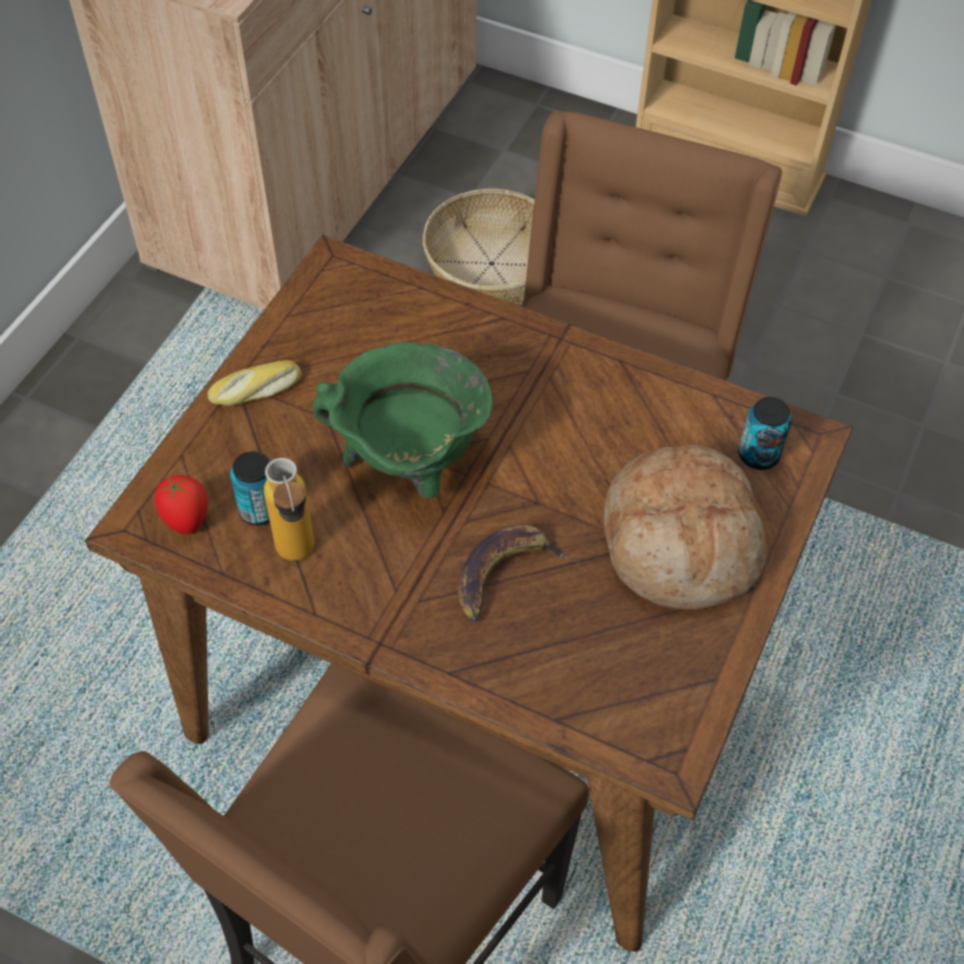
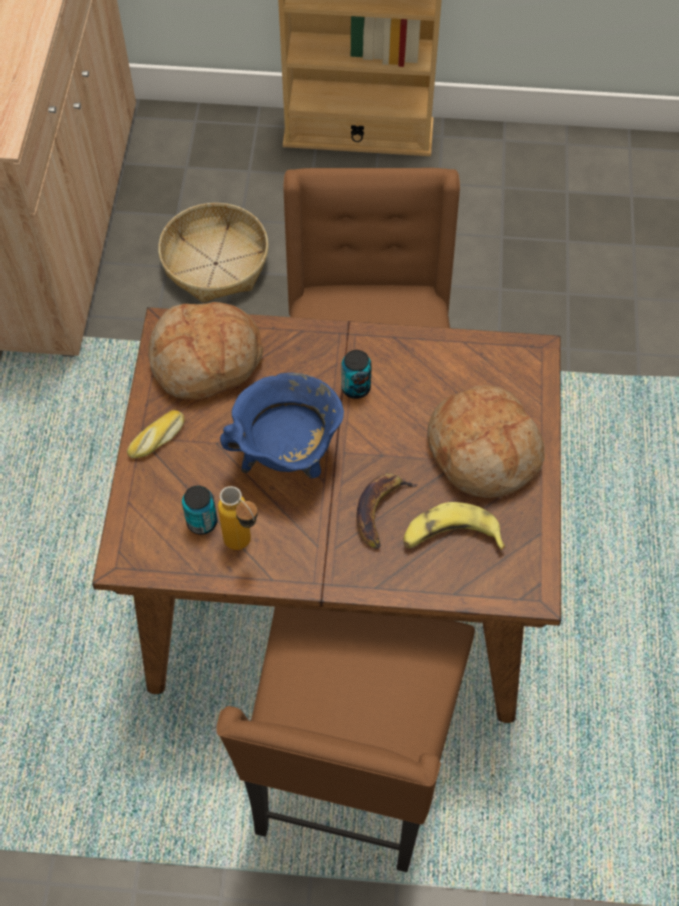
camera: 20 degrees left, 5 degrees up
(187, 520) = (155, 546): tomato -> none
(363, 318) = (206, 361): none -> bread
(410, 465) = (287, 457): green cooking pot -> blue cooking pot
(583, 640) = (450, 537): none -> banana
(758, 455) = (509, 375): can -> can (356, 388)

